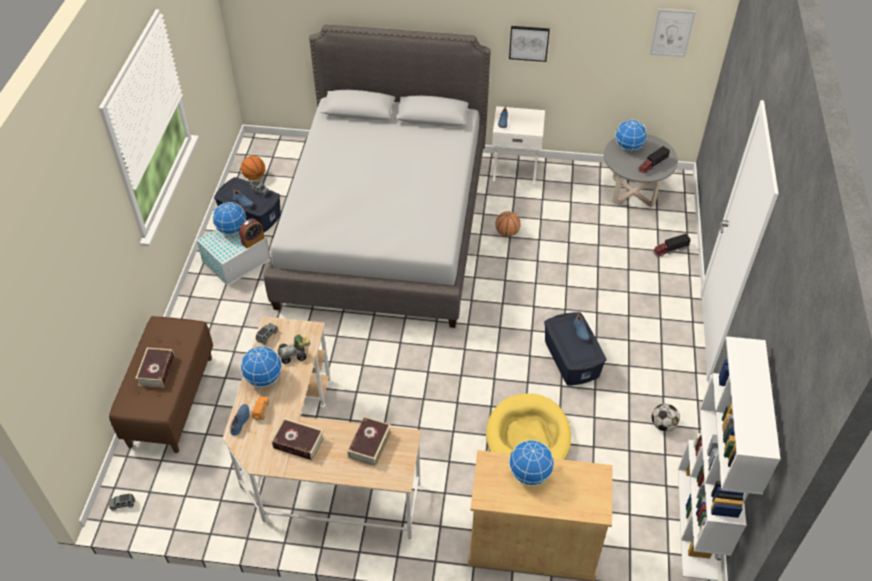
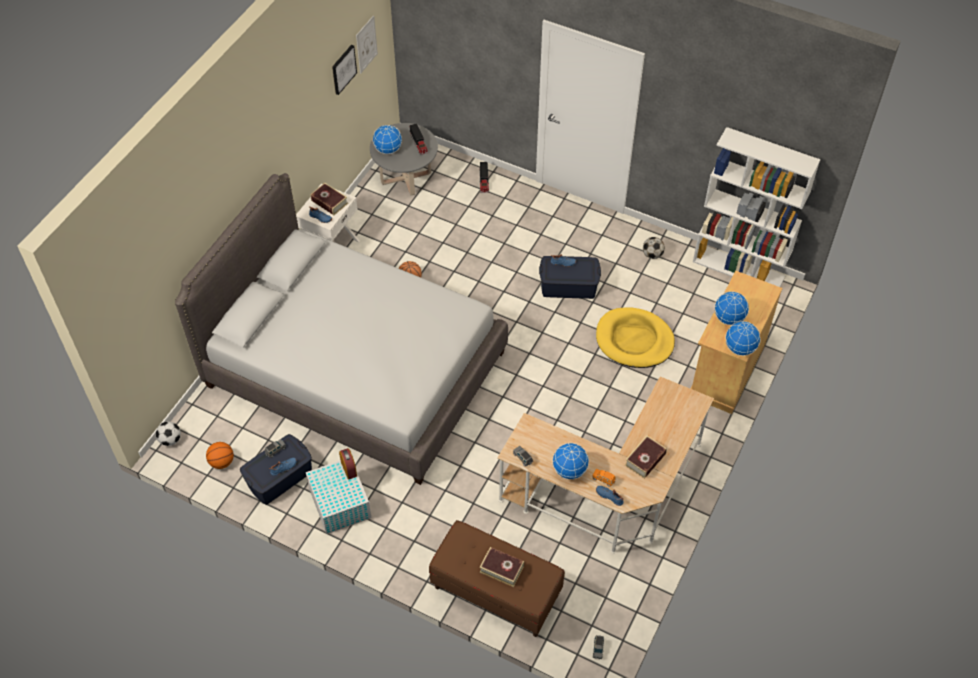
camera: 70 degrees left, 5 degrees up
(231, 230) = (324, 484): globe -> globe (740, 348)
(265, 141) = (170, 440): none -> football
(295, 355) = (552, 442): toy car -> none
(369, 444) = (662, 412): book -> book (329, 202)
(529, 43) = (299, 142): picture -> picture (343, 69)

